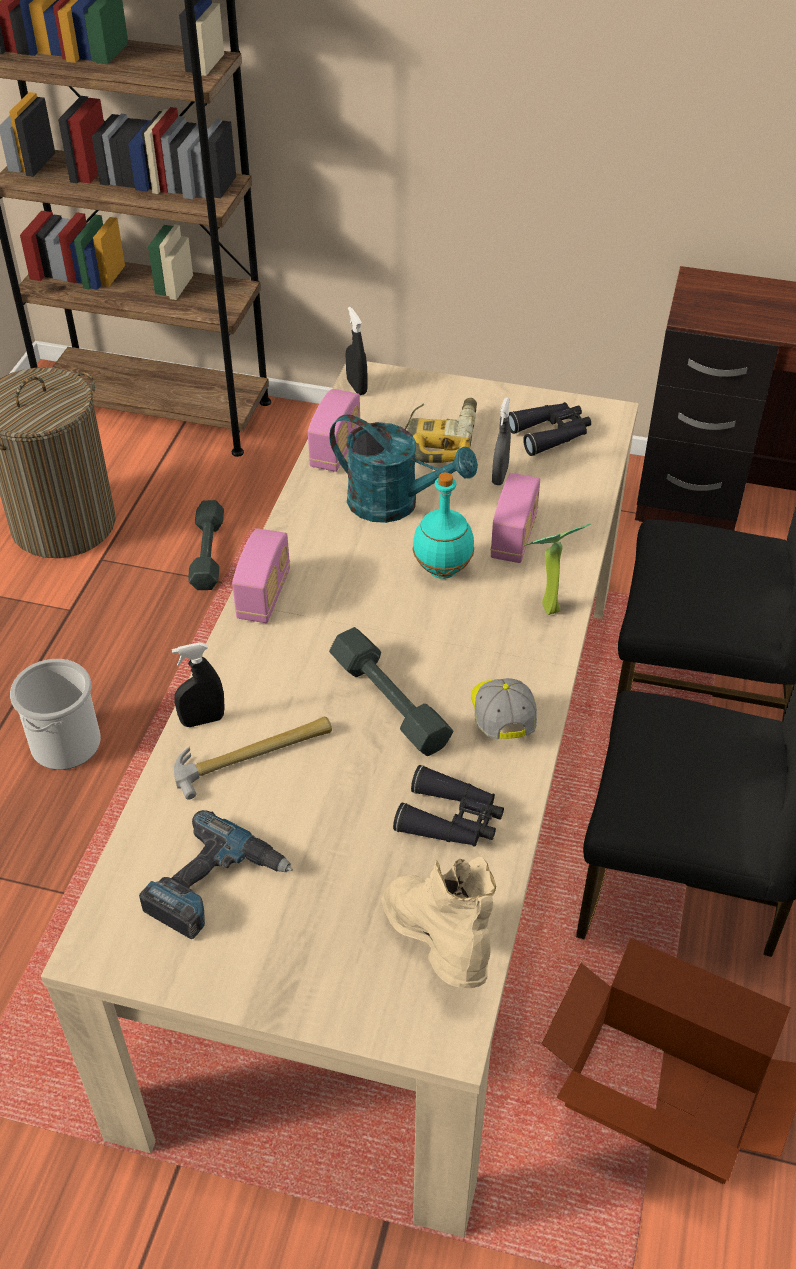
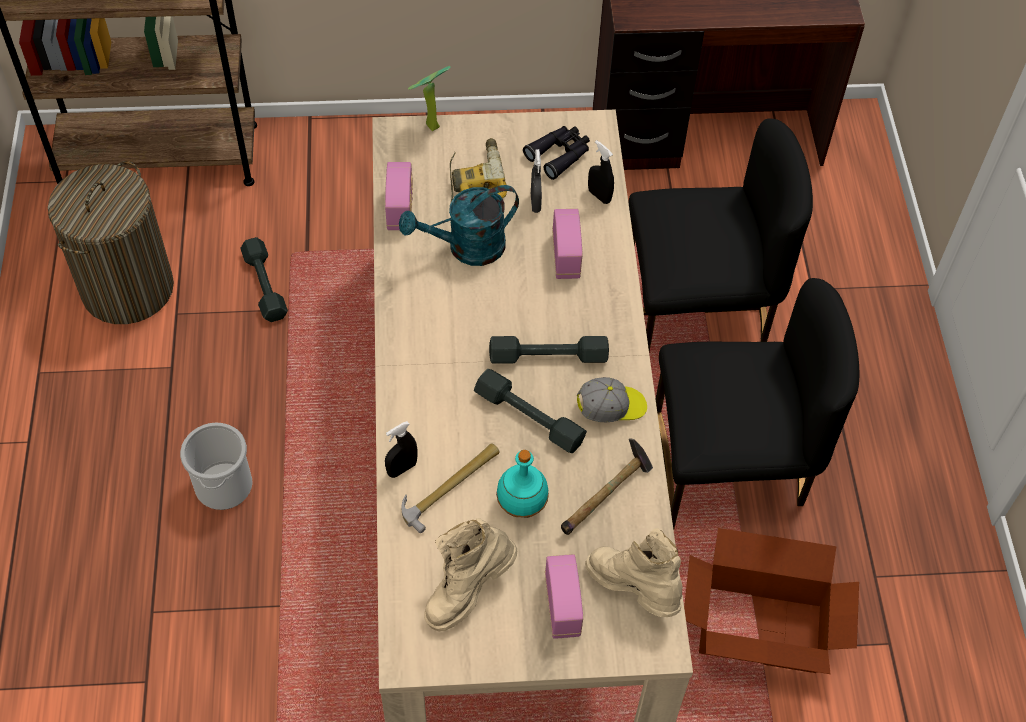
camera: 20 degrees left, 10 degrees up
(215, 886) = (467, 590): power drill -> beige boot
(264, 595) = (401, 354): radio -> radio (562, 606)
(356, 387) = (391, 144): black spray bottle -> black spray bottle (599, 196)
(395, 504) = (466, 248): turquoise watering can -> turquoise watering can turned 150 degrees clockwise
(443, 569) = (524, 297): turquoise bottle -> turquoise bottle (522, 505)
(444, 639) = (548, 356): none -> grey dumbbell
(451, 819) = (607, 496): black binoculars -> hammer
(501, 717) = (611, 408): cap -> cap turned 105 degrees clockwise
(545, 607) = (610, 311): potted plant -> potted plant (429, 126)

